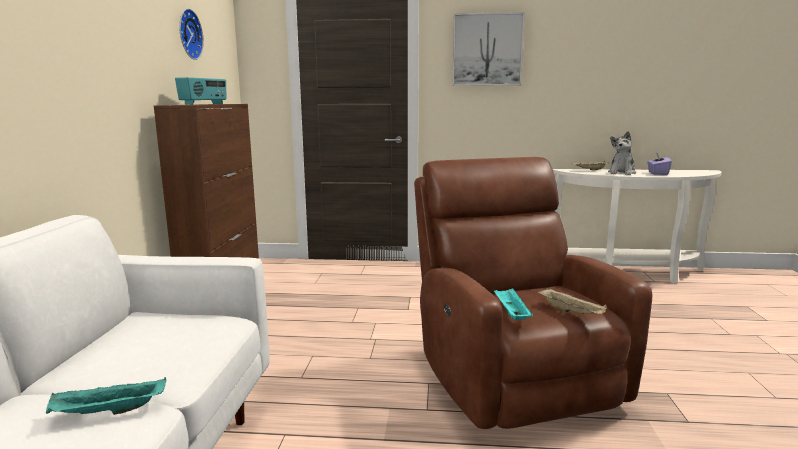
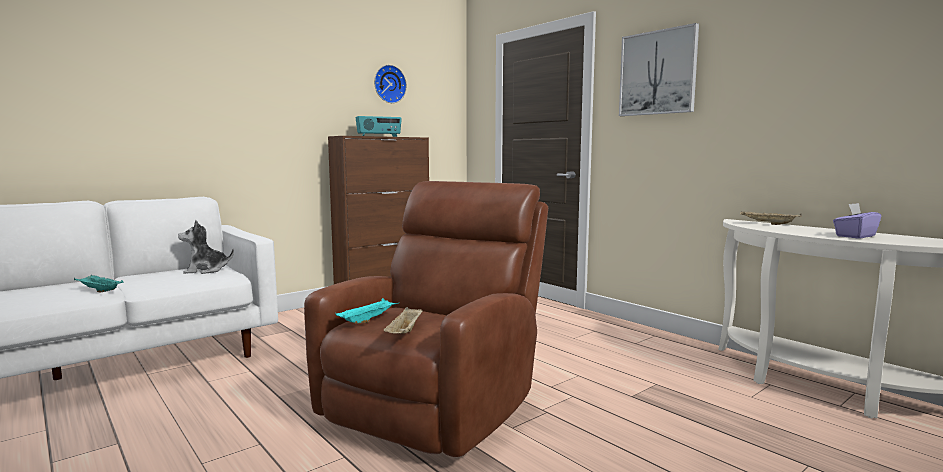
camera: 45 degrees right, 5 degrees down
(622, 173) = (798, 230): plush toy -> plush toy (206, 270)

